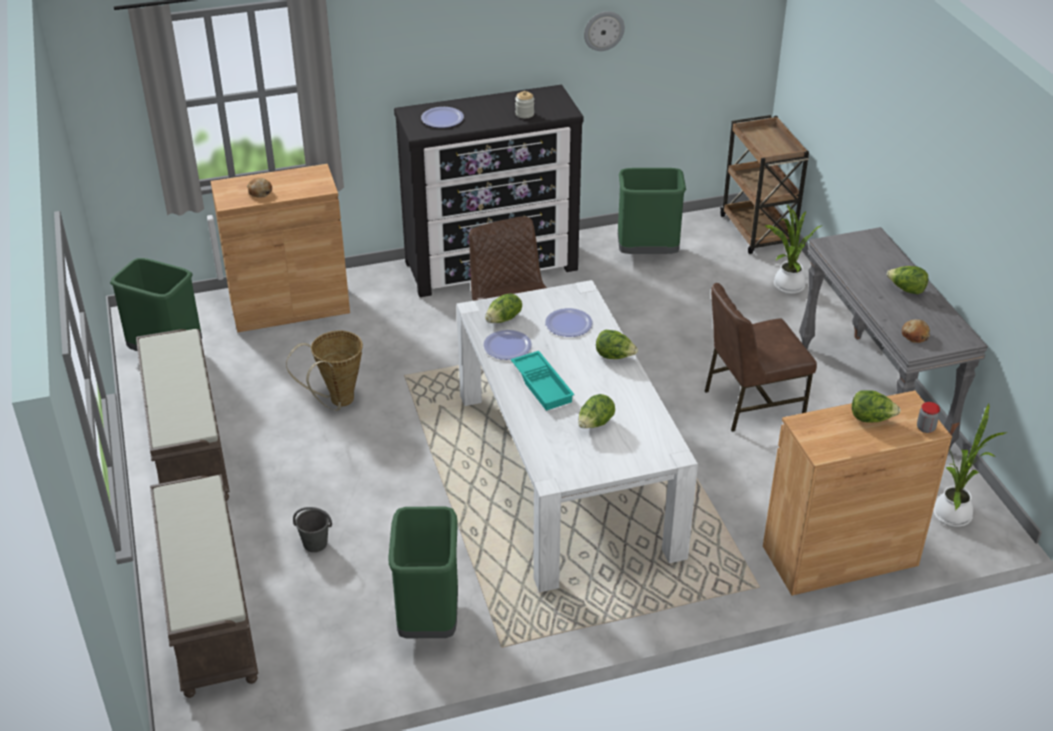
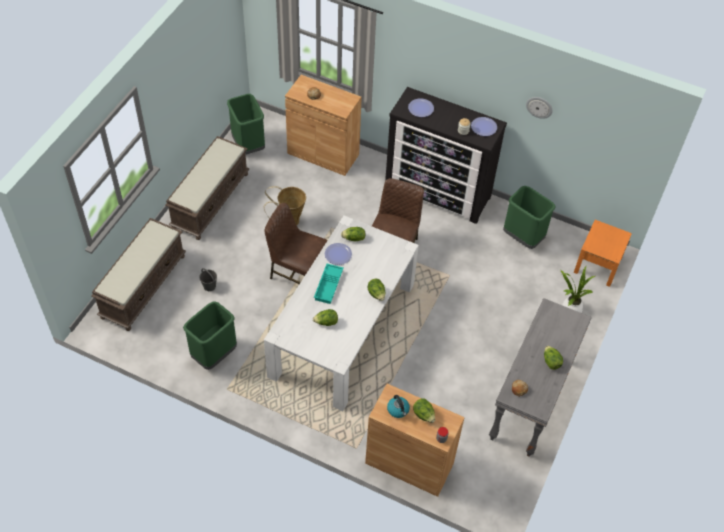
camera: 40 degrees right, 15 degrees up
(568, 324) = (378, 262): plate -> plate (484, 127)
(751, 403) = (468, 358): brown chair -> brown chair (297, 272)
(758, 232) = (598, 264): brown cart -> orange nightstand
(836, 434) = (398, 410): none -> kettle
(953, 513) = (488, 487): potted plant -> none

